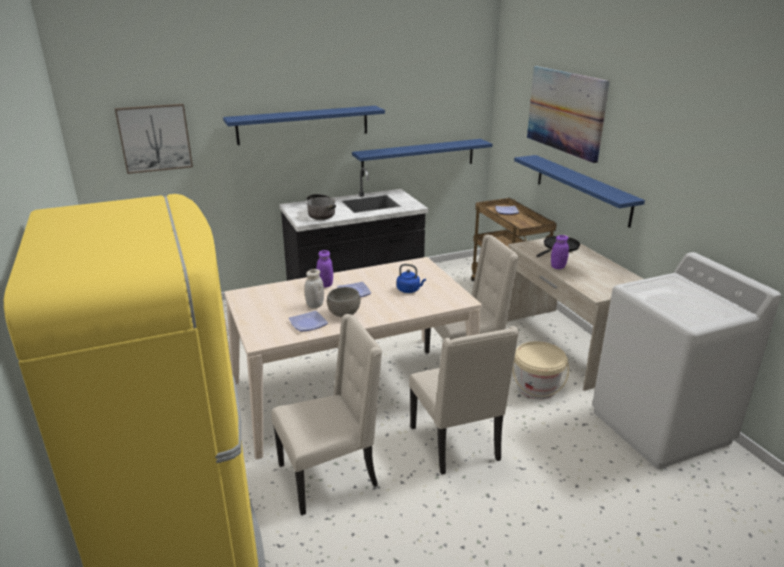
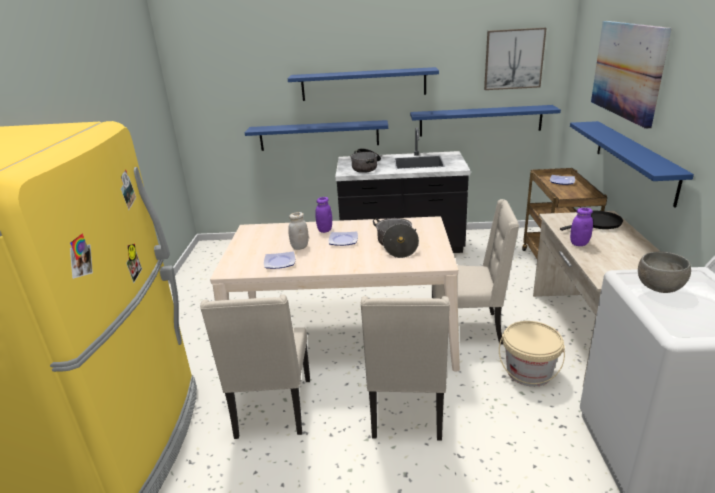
camera: 25 degrees right, 0 degrees up
(155, 138) = (234, 91): picture -> picture (513, 59)
(255, 182) = (319, 135): none -> blue shelf
(330, 475) = (272, 409): beige chair -> beige chair turned 90 degrees clockwise
(343, 314) = (317, 258): grey bowl -> grey bowl (658, 287)
(409, 290) = (396, 245): blue kettle -> cooking pot

